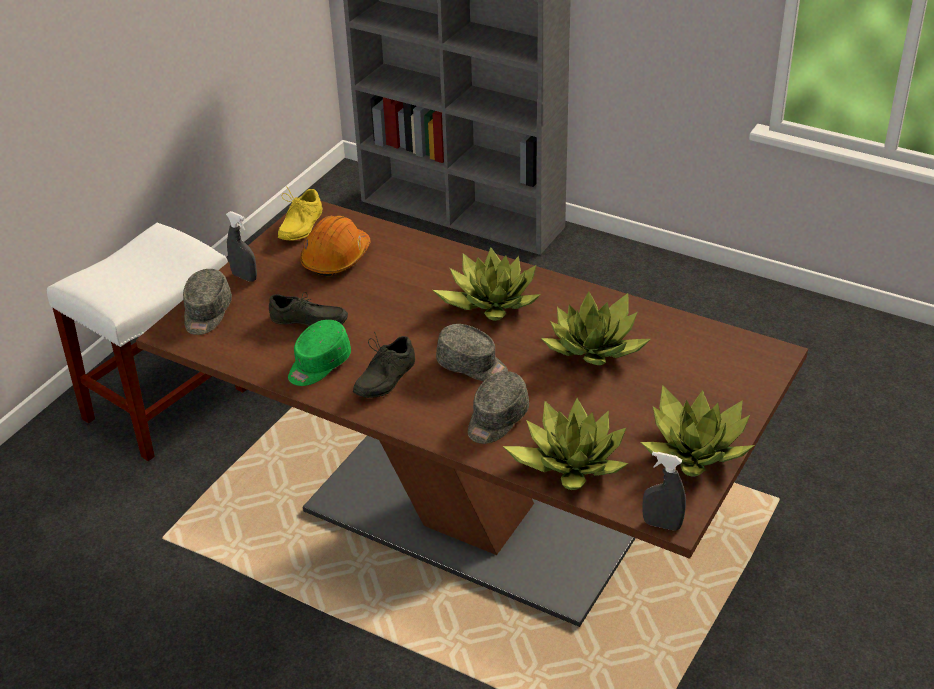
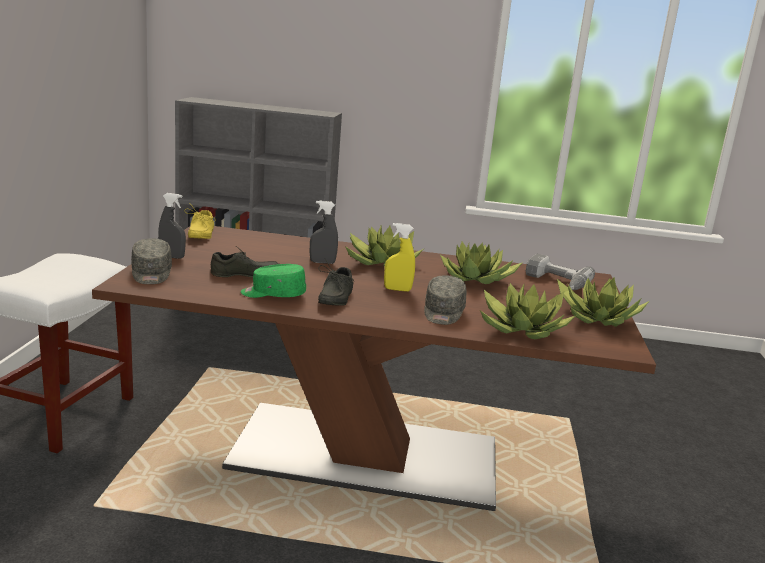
camera: 25 degrees left, 20 degrees down
(318, 365) = (273, 294): green cap -> green cap turned 75 degrees clockwise
(336, 258) = (242, 247): orange hard hat -> none
(472, 365) = (397, 289): grey cap -> yellow spray bottle
(662, 524) = (621, 353): grey spray bottle -> grey spray bottle (322, 262)
(703, 363) = (555, 282): none -> power drill

